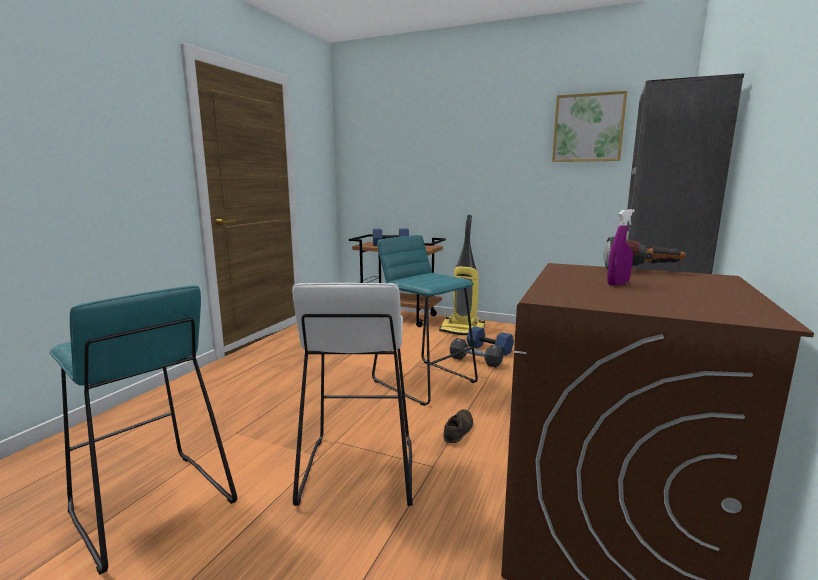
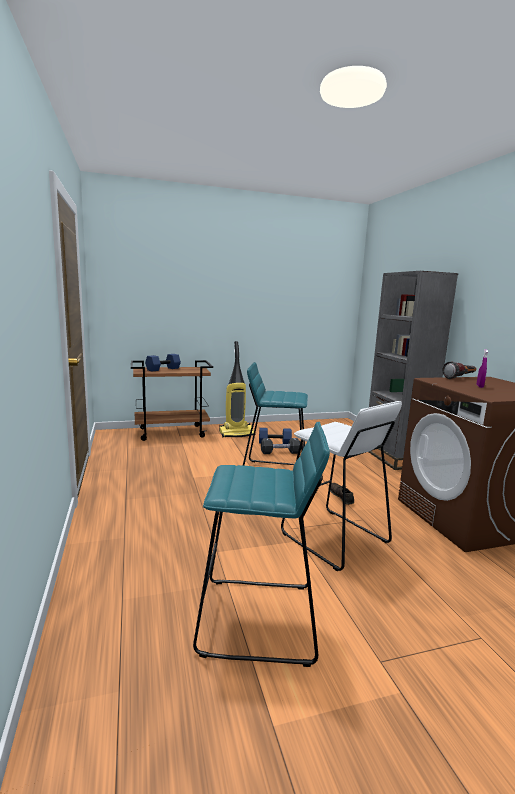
camera: 40 degrees left, 0 degrees up
(588, 128) = (307, 279): picture -> none

